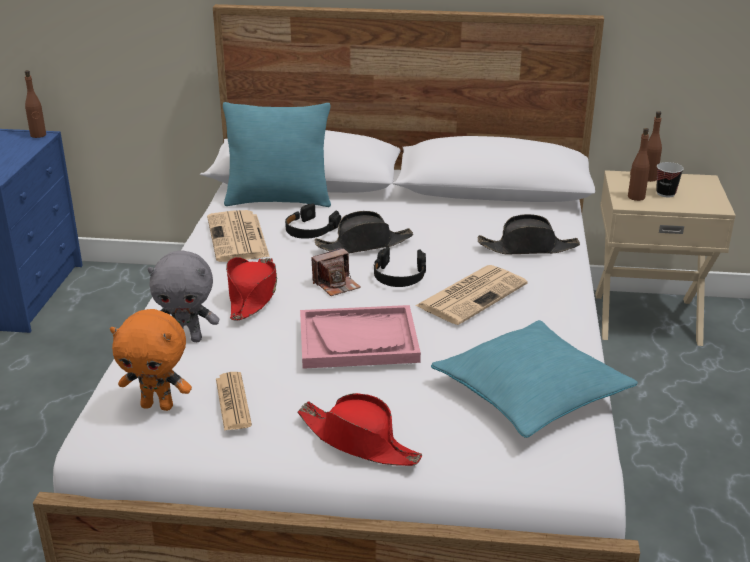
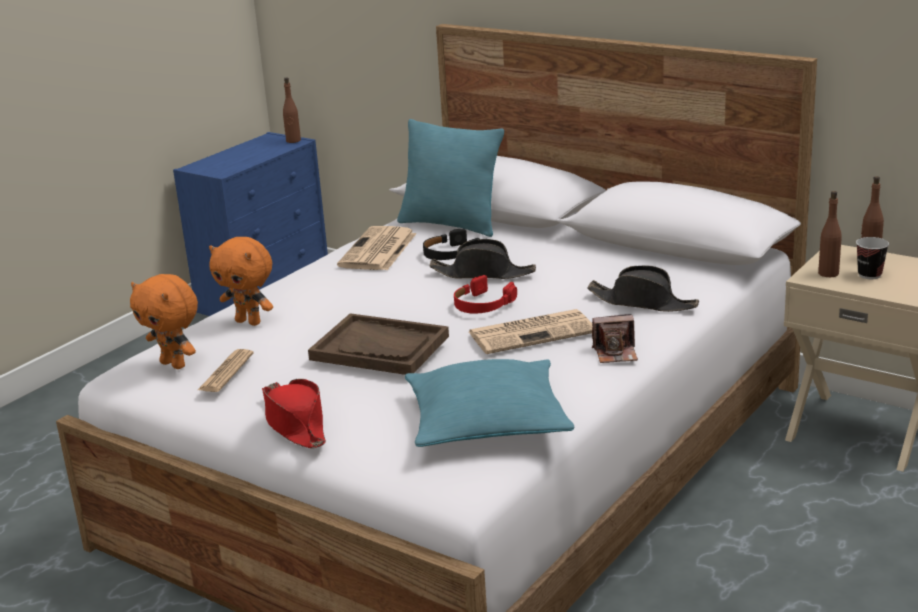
camera: 30 degrees right, 5 degrees down
(188, 339) = (249, 322): grey plush toy -> orange plush toy
(252, 295) = (332, 297): red hat -> none
(336, 285) = (416, 302): camera -> camera (615, 353)
(358, 340) = (380, 348): pink tray -> brown tray
(399, 276) = (482, 305): black headphones -> red headphones

